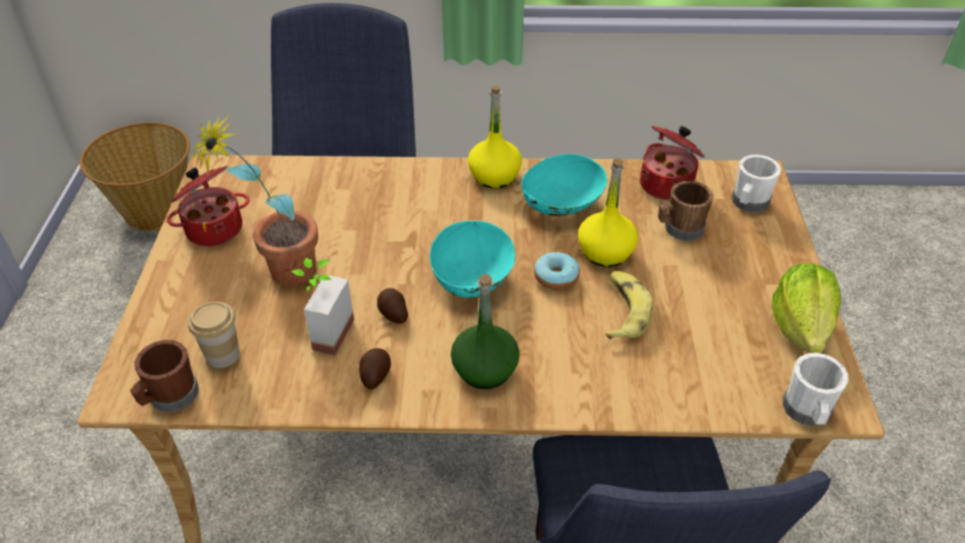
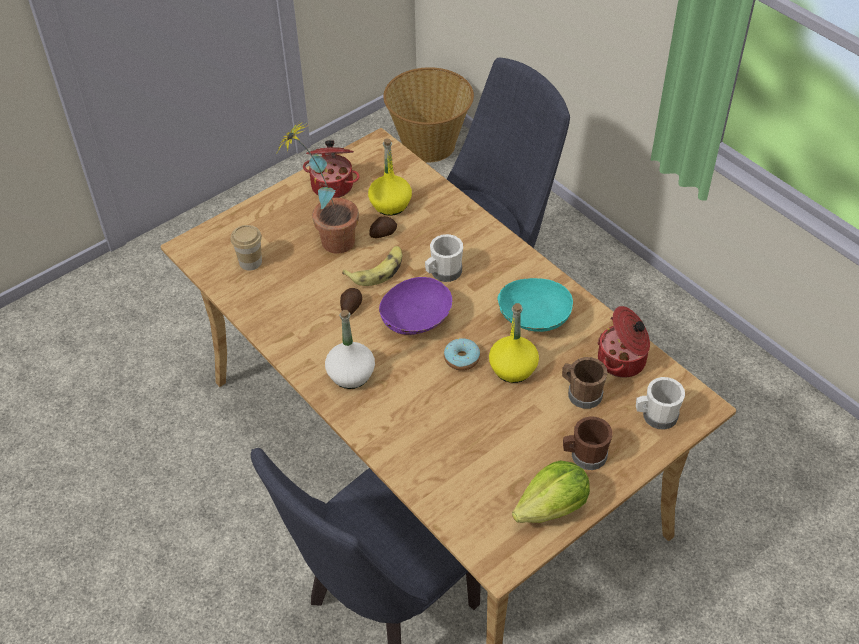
camera: 50 degrees right, 5 degrees up
(170, 398) = (205, 265): brown mug -> brown mug (584, 456)
(323, 332) = (306, 288): potted plant -> none
(375, 375) = (299, 331): potato -> potato (383, 233)
(473, 280) = (416, 322): turquoise bowl -> purple bowl
(485, 370) = (351, 375): green bottle -> white bottle
(494, 176) = (523, 269): yellow bottle -> yellow bottle (390, 204)
(623, 311) = (467, 408): banana -> banana (377, 270)
(807, 412) = (474, 548): white mug -> white mug (443, 273)

